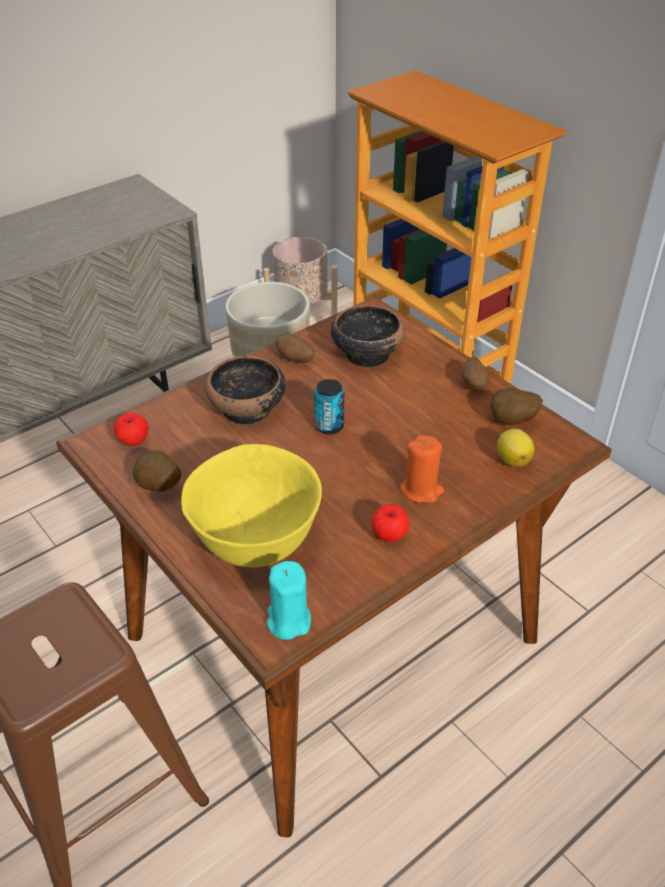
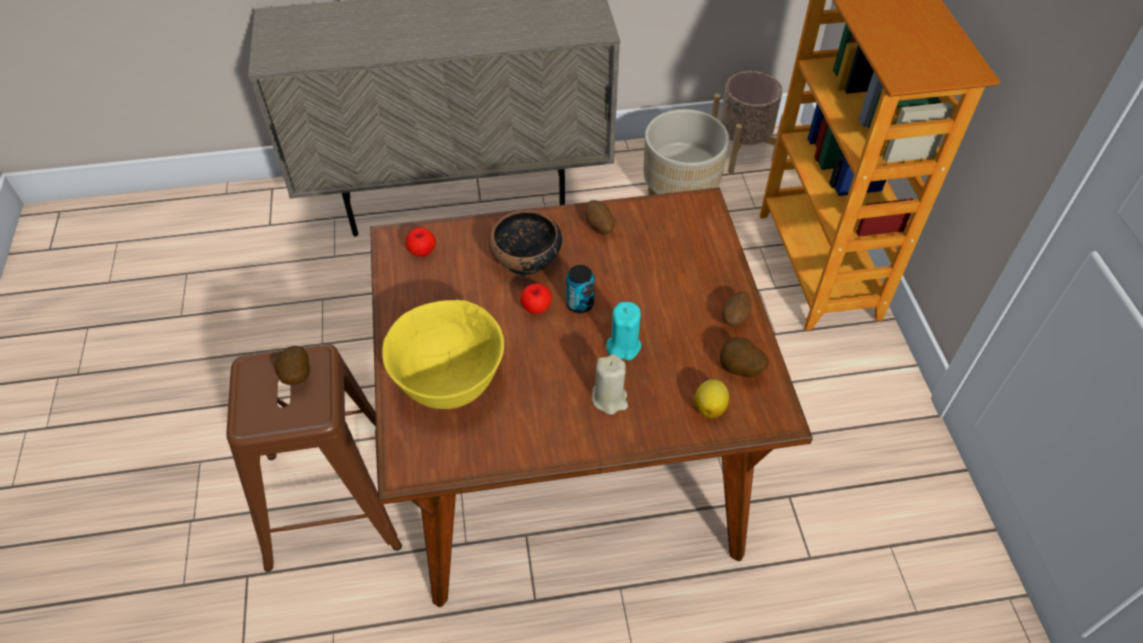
camera: 30 degrees right, 10 degrees up
(158, 488) = (412, 302): potato -> potato (296, 377)
(288, 620) = (426, 460): turquoise candle -> turquoise candle (623, 346)
(366, 354) = (664, 246): bowl -> none
(389, 535) = (553, 426): apple -> apple (536, 308)
(421, 490) = (609, 398): orange candle -> beige candle

